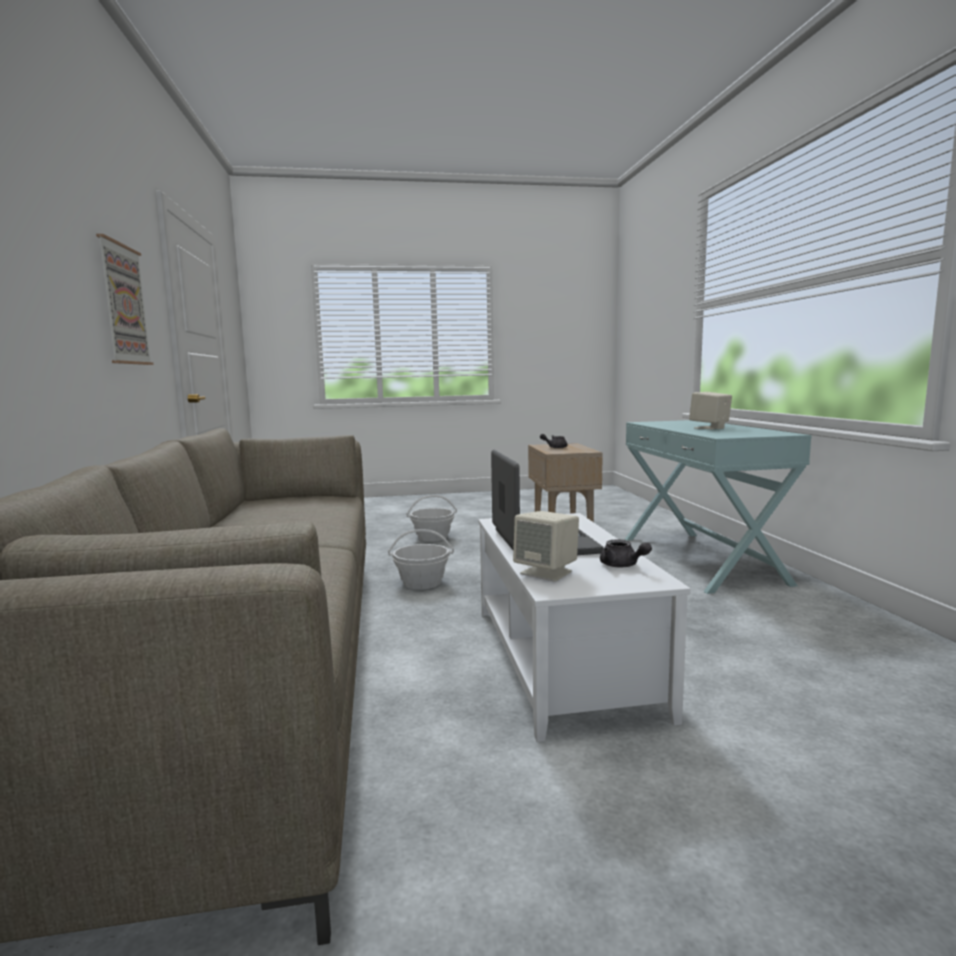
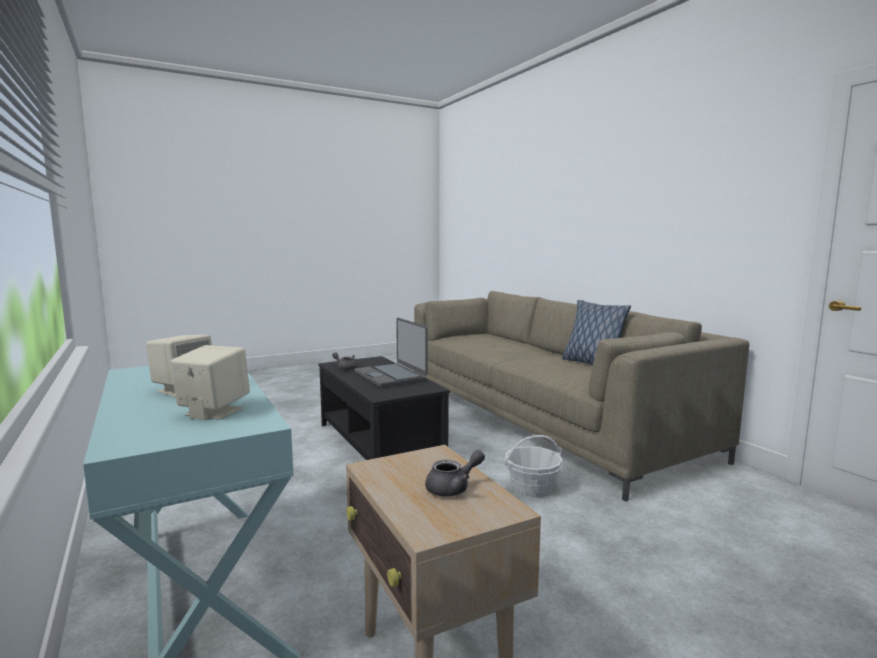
camera: 160 degrees right, 0 degrees up
(124, 305) = (700, 219): picture -> none
(239, 518) = (591, 364): none -> pillow
(432, 537) = (656, 594): basket -> none
(547, 572) = (381, 363): beige speaker -> beige speaker (213, 412)
(560, 659) = (380, 442): white coffee table -> black coffee table

